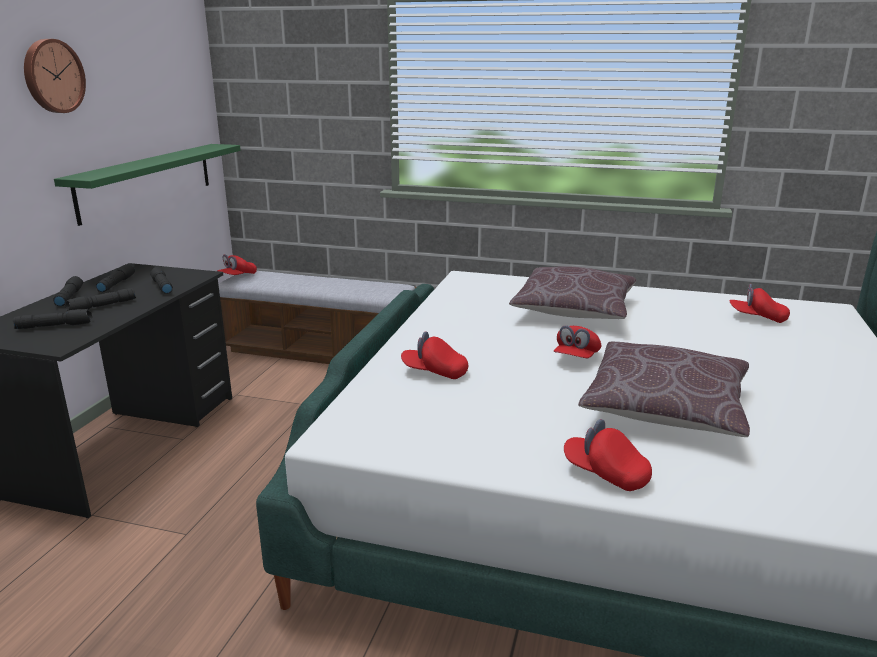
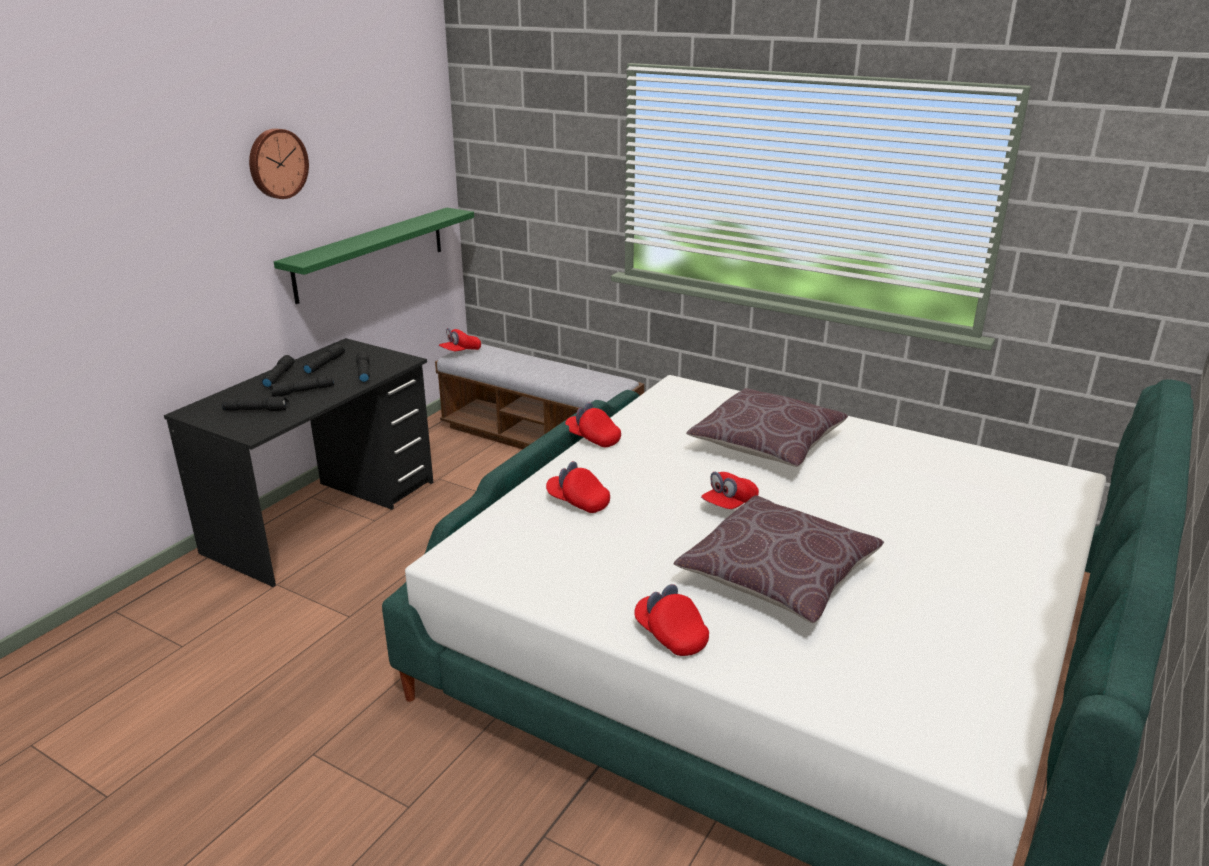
camera: 15 degrees right, 5 degrees up
(757, 318) = (969, 480): red cap -> red cap (593, 439)

